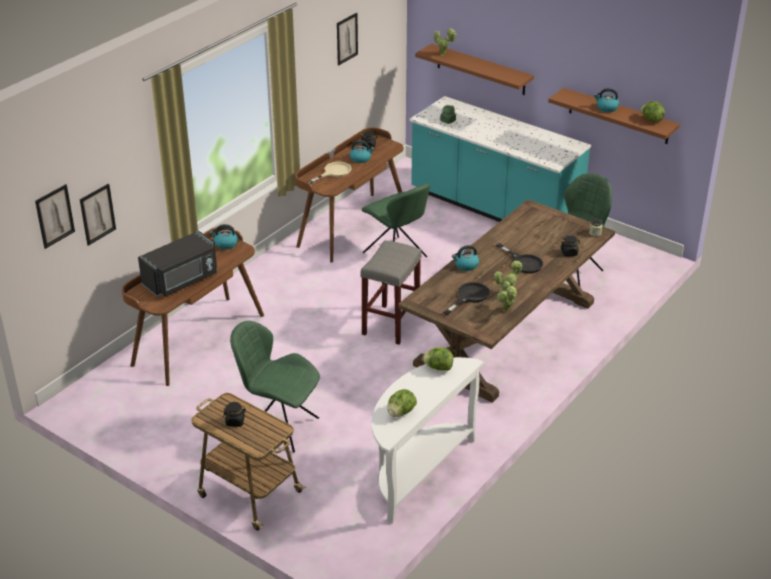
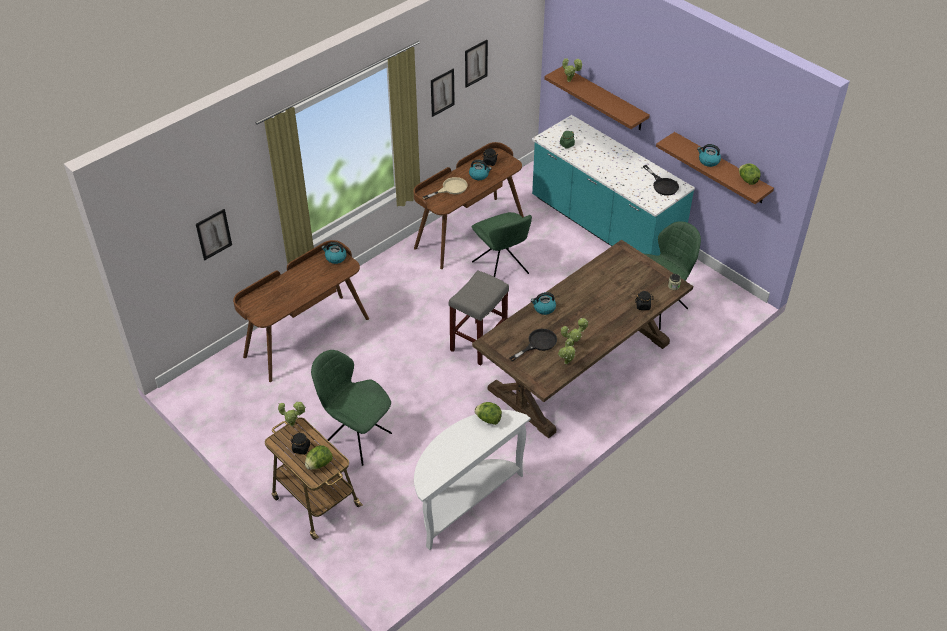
camera: 10 degrees right, 10 degrees up
(54, 216) = (171, 239): picture -> picture (442, 92)
(182, 280) = (288, 293): black microwave -> none
(220, 400) = (293, 424): none -> potted plant
(401, 413) = (443, 462): lettuce -> lettuce (319, 464)
(523, 262) = (597, 311): black frying pan -> black frying pan (662, 185)

